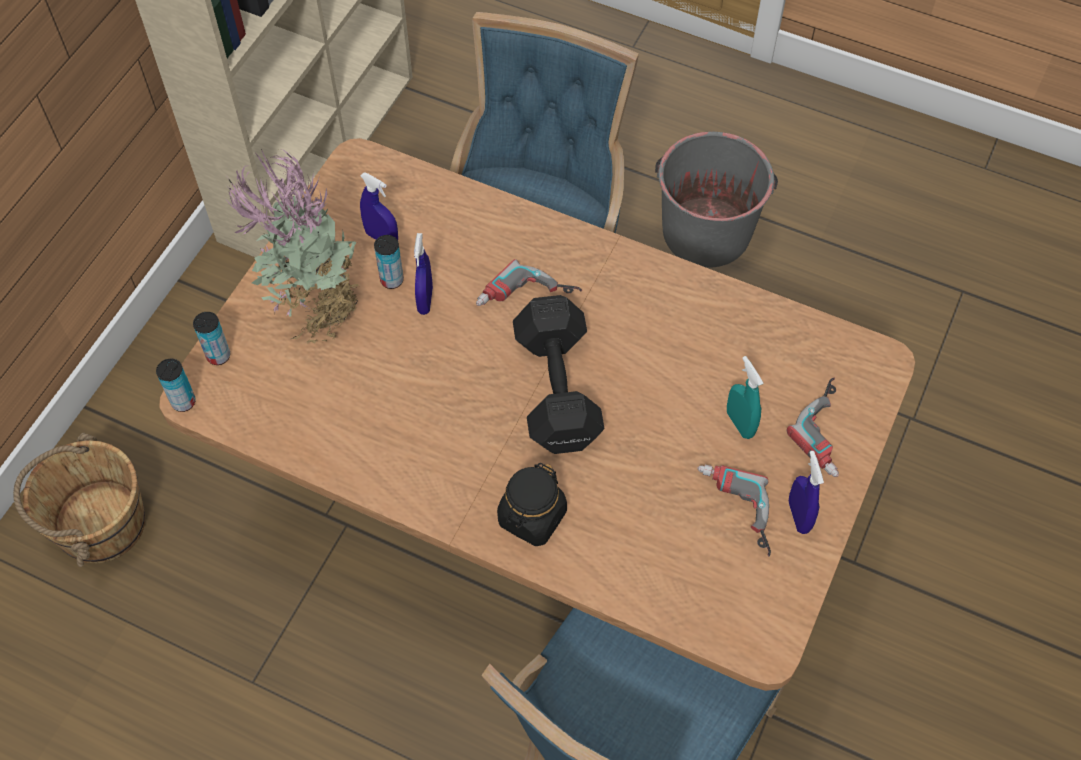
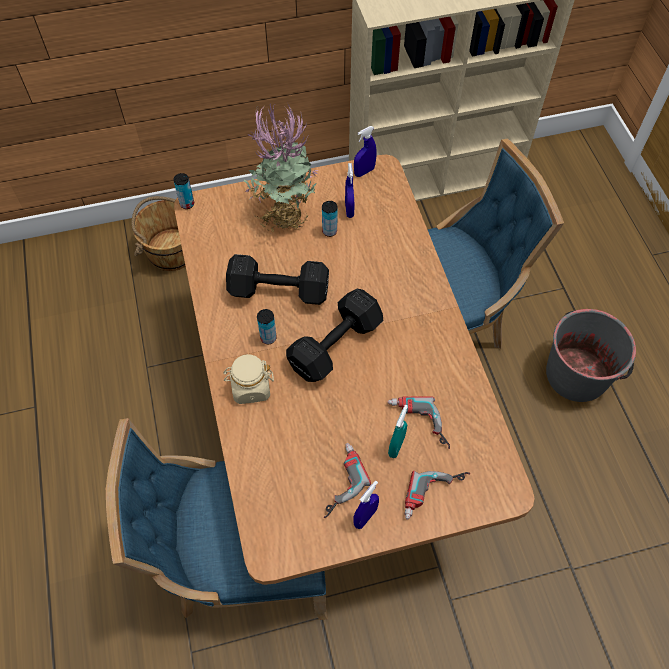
camera: 50 degrees right, 0 degrees up
(218, 356) = (223, 198): can -> can (268, 338)
(420, 394) = (277, 290): none -> black dumbbell
(425, 300) = (331, 253): blue spray bottle -> blue spray bottle (364, 172)
(527, 300) = (375, 294): power drill -> power drill (417, 425)
(532, 517) = (250, 388): black jar -> beige jar

